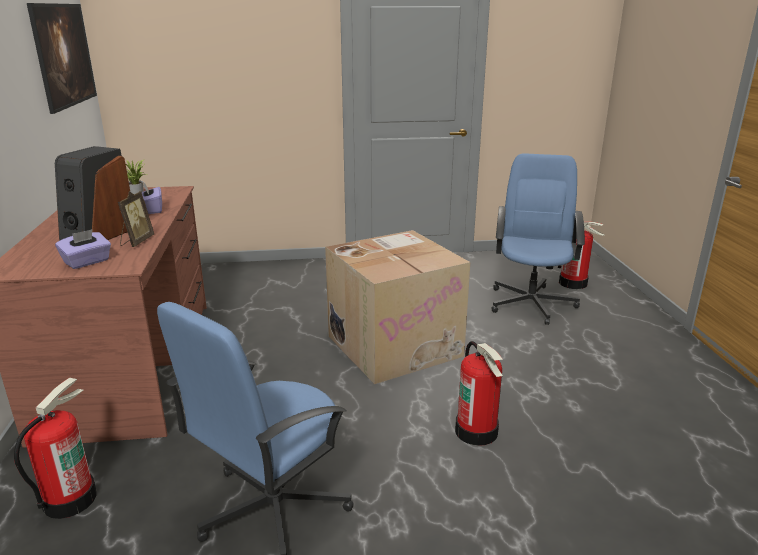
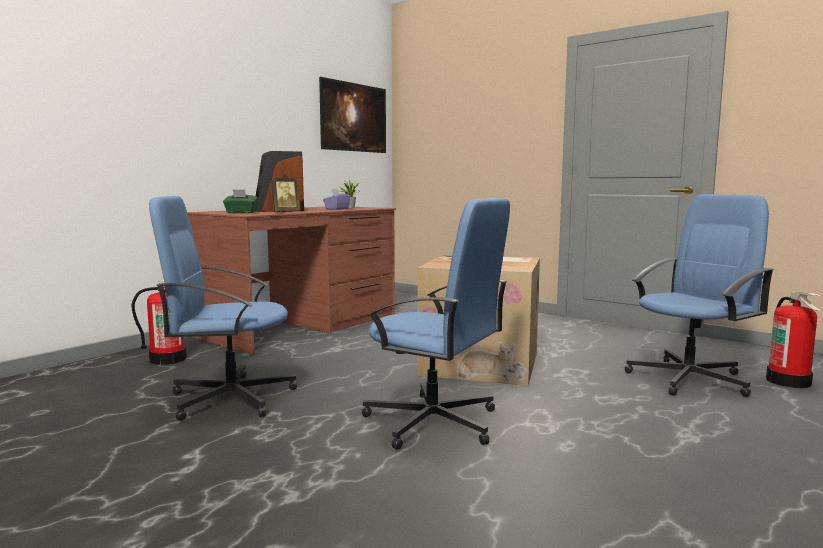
camera: 45 degrees right, 15 degrees down
(87, 262) = (240, 213): purple tissue box -> green tissue box
(477, 431) = (434, 422): fire extinguisher -> blue office chair

